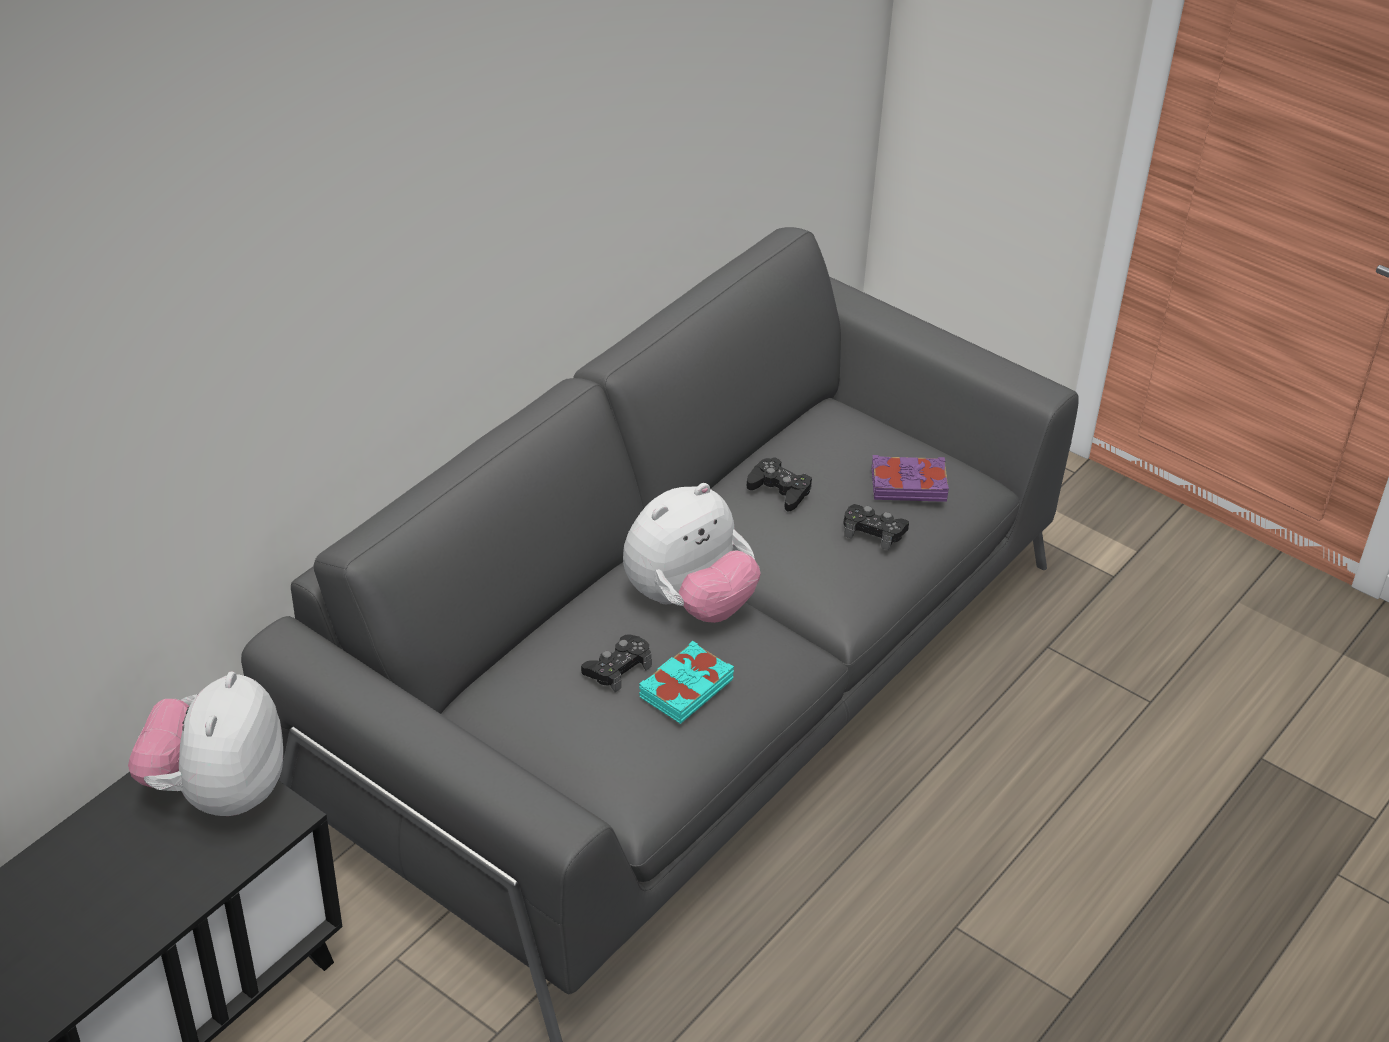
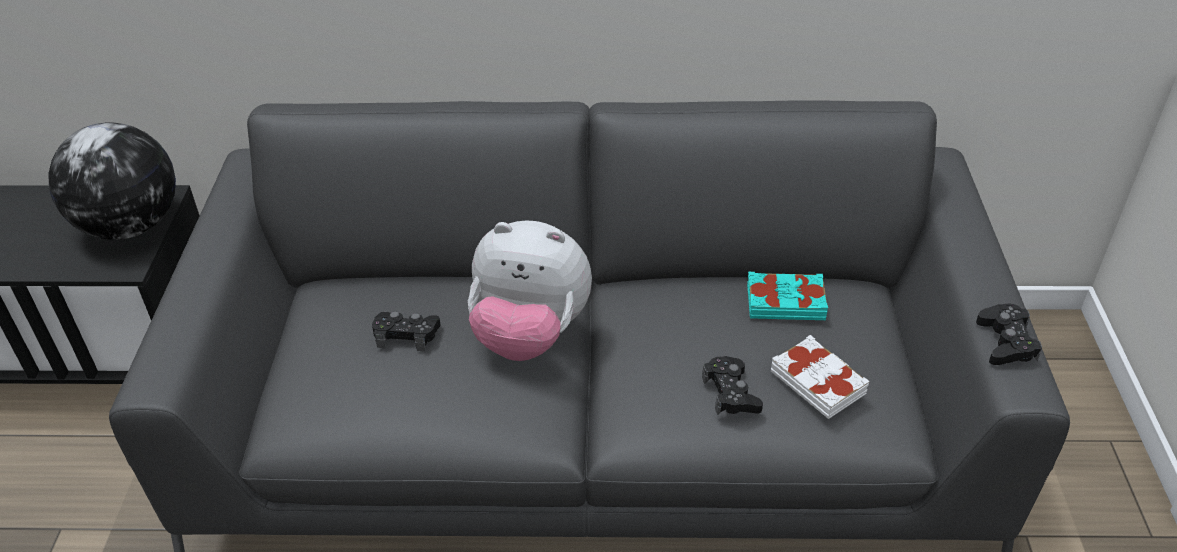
camera: 55 degrees right, 0 degrees up
(218, 791) = (130, 226): plush toy -> globe
(685, 688) = (419, 383): turquoise book -> turquoise book (785, 301)
(780, 490) = (710, 310): black game controller -> black game controller (1006, 342)
(908, 484) = (818, 382): purple book -> white book

